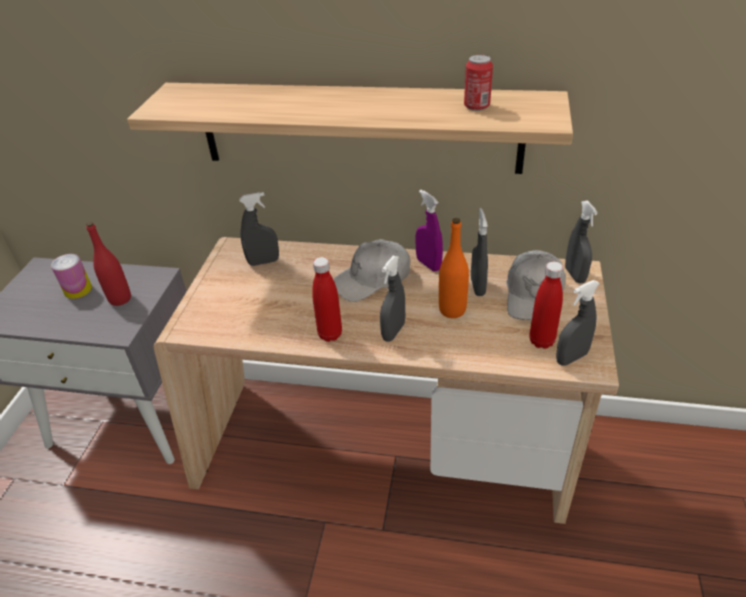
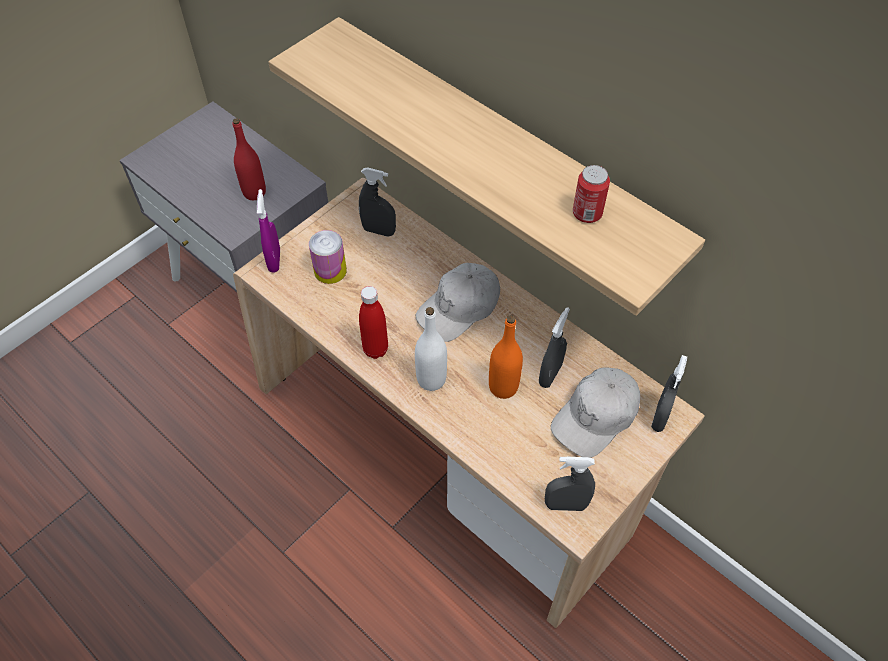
camera: 30 degrees right, 15 degrees up
(78, 290) = (227, 162): can -> can (330, 271)
(372, 279) = (459, 308): white cap -> white cap turned 45 degrees counterclockwise
(393, 332) = (431, 379): grey spray bottle -> white bottle
(428, 264) = (526, 320): purple spray bottle -> purple spray bottle (274, 260)
(541, 341) = (554, 471): red bottle -> none

